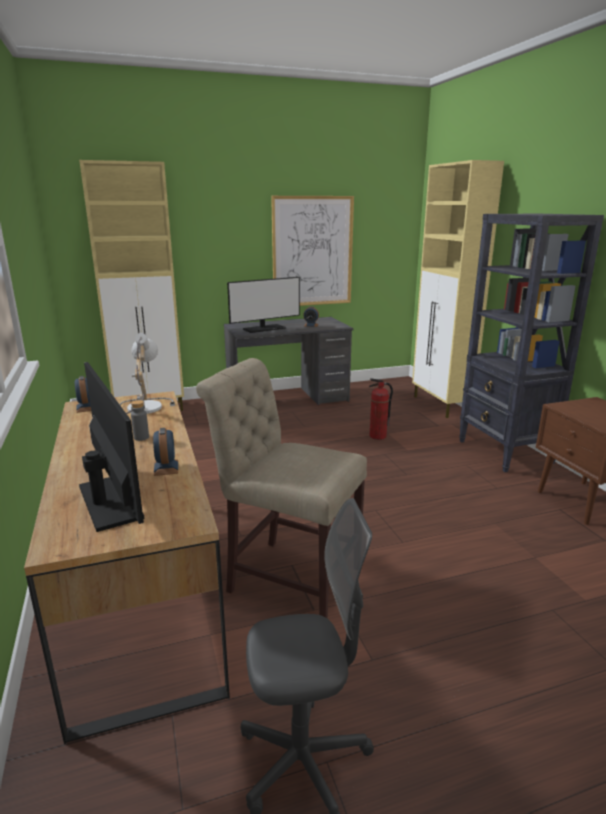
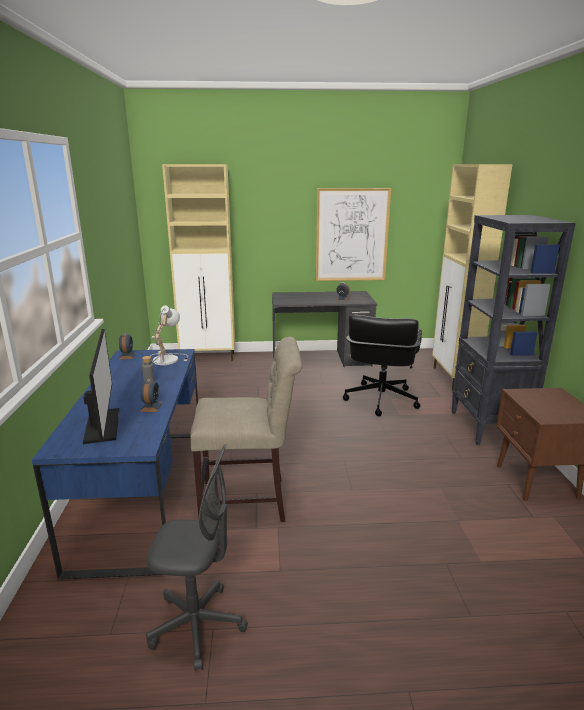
camera: 15 degrees right, 0 degrees up
(142, 589) = (144, 492): brown desk -> blue desk
(264, 329) = (301, 299): monitor -> none
(288, 576) = (249, 501): beige chair -> beige chair turned 135 degrees clockwise
(377, 436) = (380, 400): fire extinguisher -> black office chair

